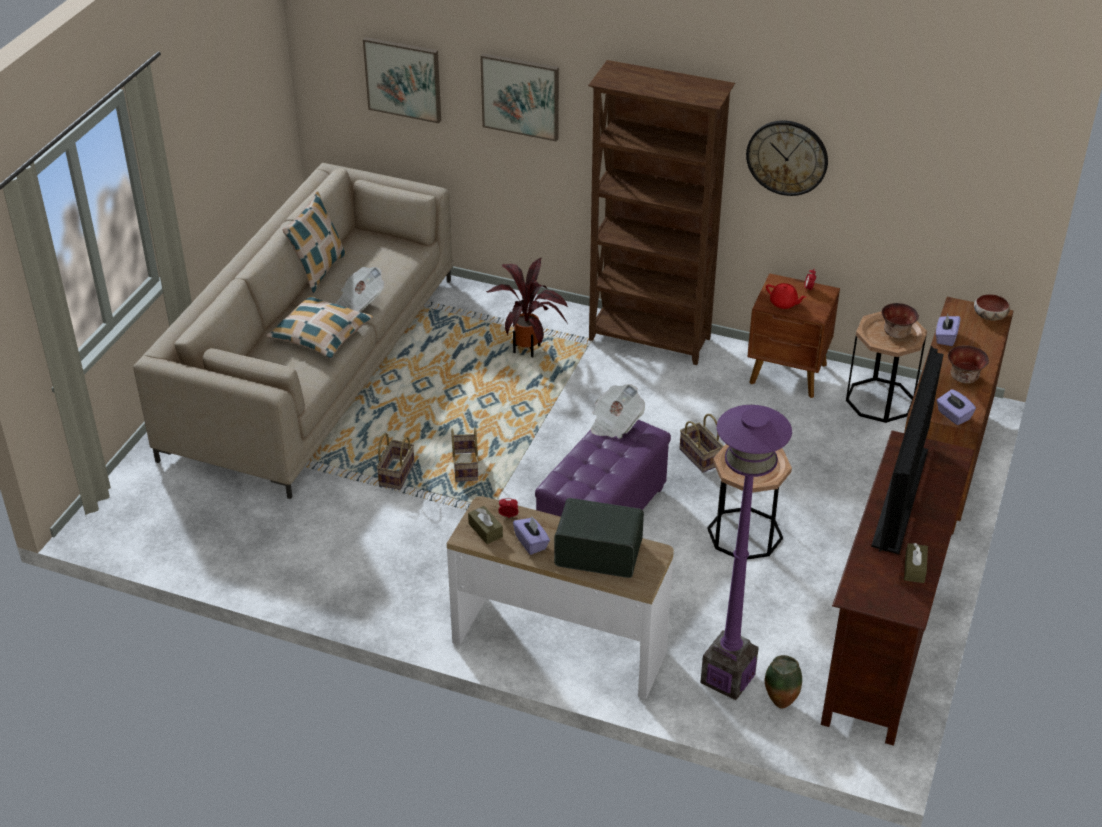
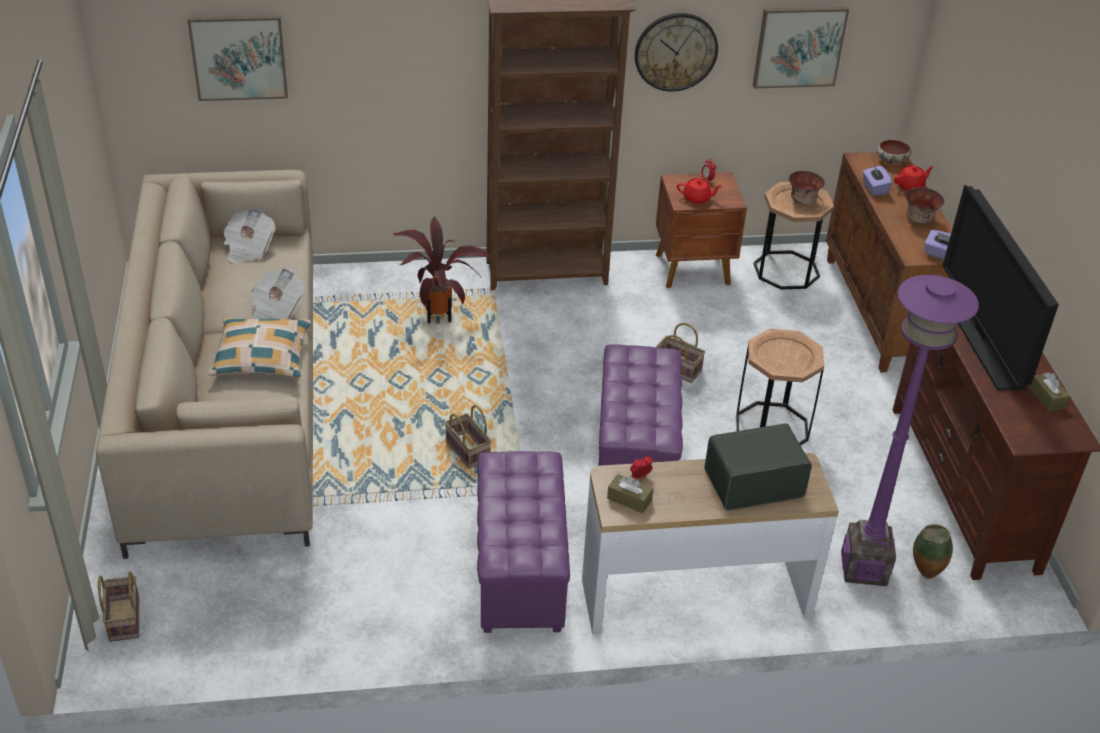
camera: 30 degrees left, 0 degrees up
(319, 270) = (206, 291): pillow -> none
(396, 473) = (402, 481): basket -> basket (123, 618)
(433, 574) = (518, 571): none -> purple ottoman
(520, 96) = (382, 47): picture -> picture (799, 46)
(531, 543) = (683, 496): purple tissue box -> none
(615, 423) = (626, 356): newspaper -> newspaper (248, 248)
(986, 345) = (910, 186): none -> red teapot

